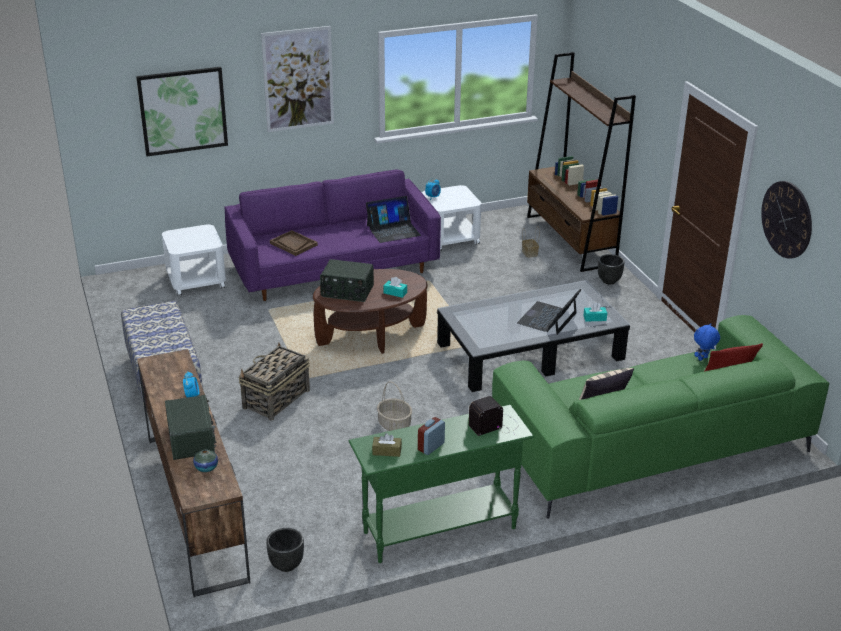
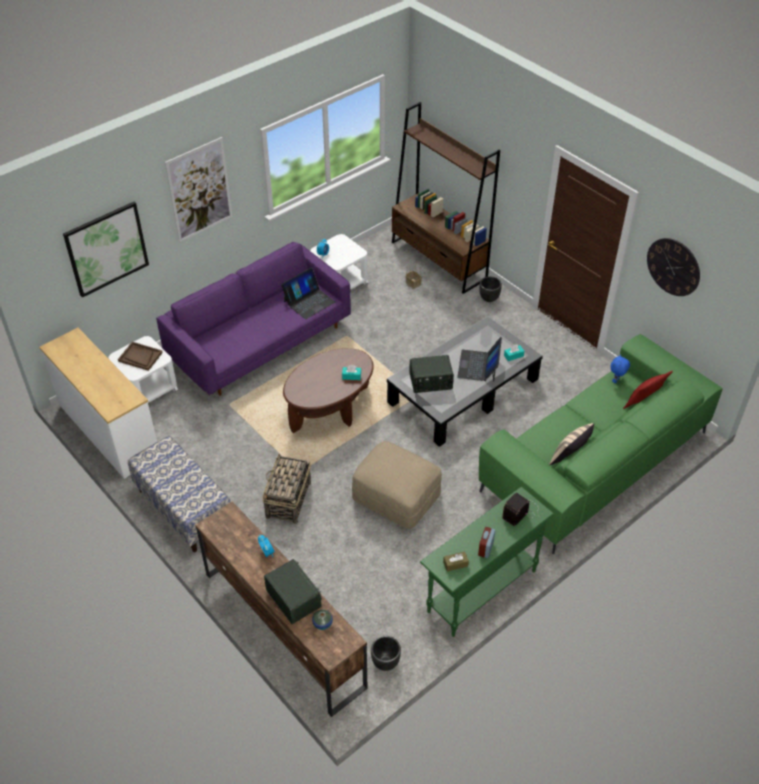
camera: 20 degrees left, 15 degrees up
(135, 305) = (108, 431): none -> white dresser
(293, 244) = (232, 340): brown tray -> brown tray (140, 357)
(347, 292) = (311, 386): radio -> radio (431, 382)
(394, 424) = (395, 497): basket -> beige ottoman

